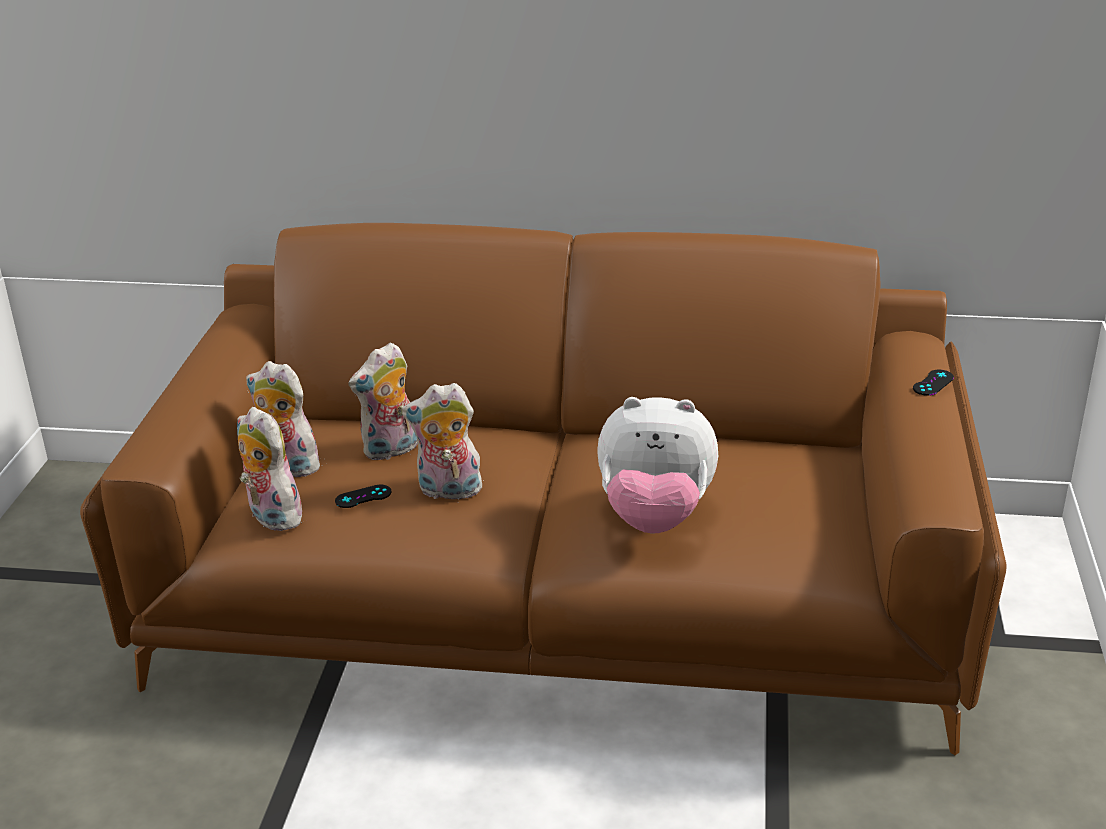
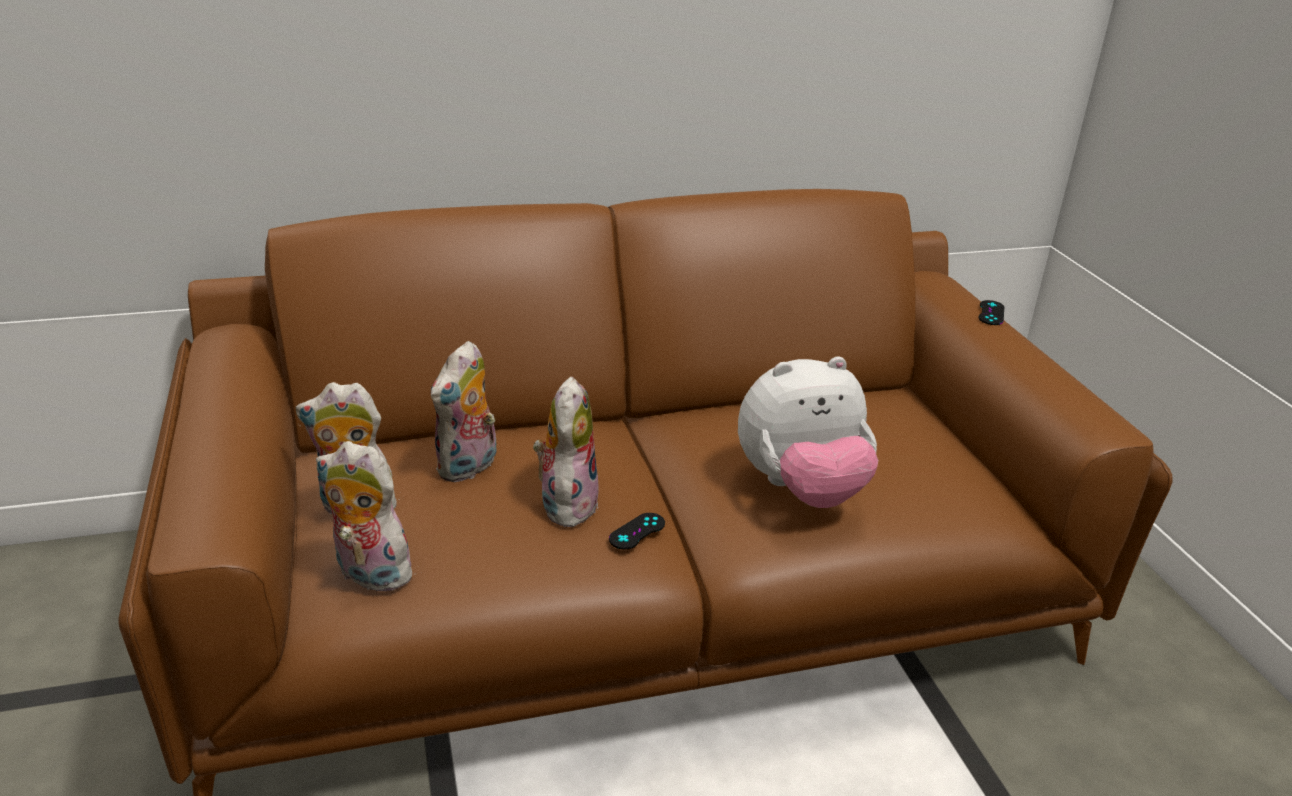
camera: 25 degrees left, 0 degrees up
(363, 497) = (473, 528): black game controller -> black game controller (637, 531)
(448, 491) = (566, 503): plush toy -> plush toy turned 120 degrees clockwise

